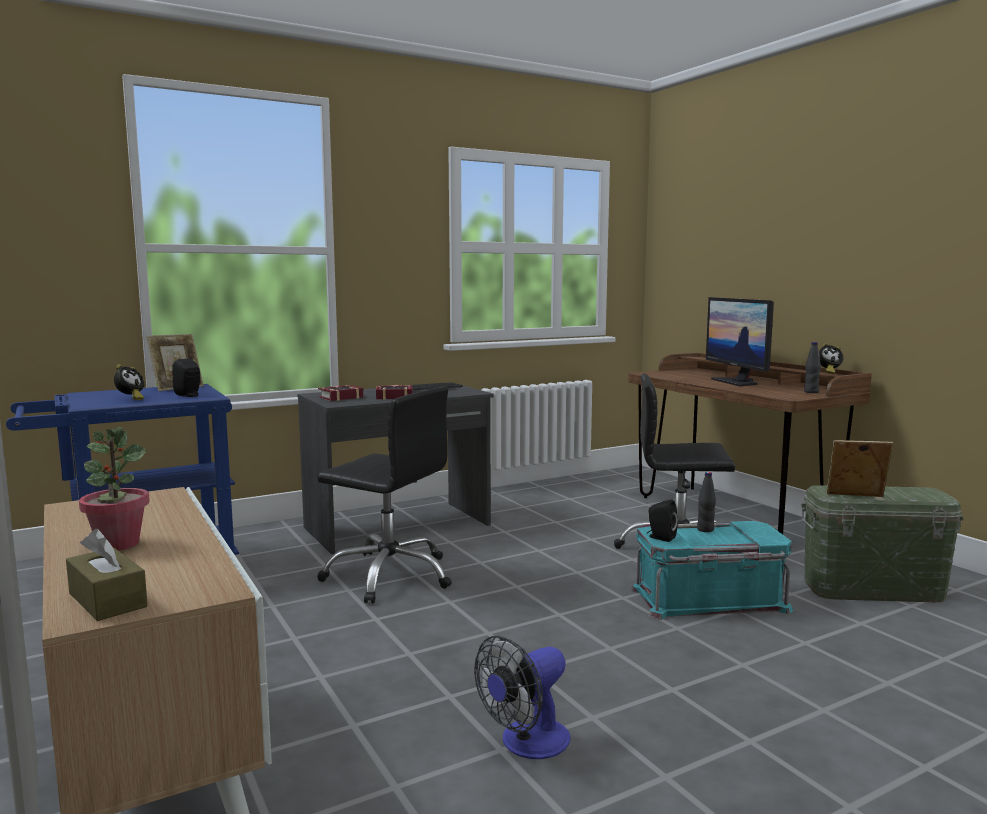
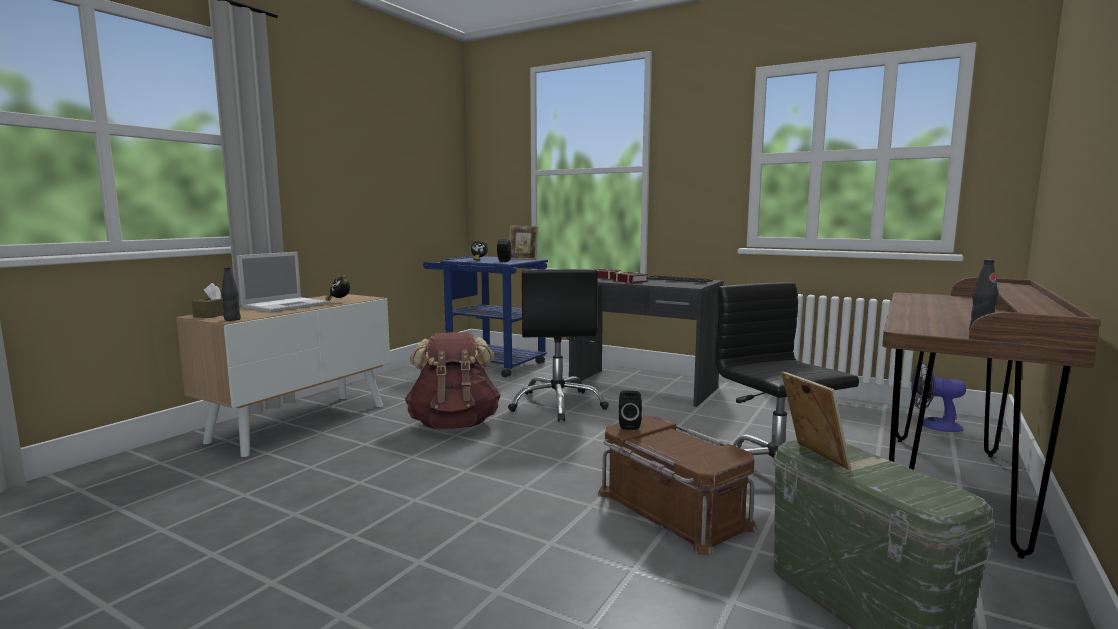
camera: 60 degrees right, 0 degrees up
(118, 544) = (287, 305): potted plant -> laptop
(368, 646) = (454, 424): none -> brown backpack
(526, 744) = (369, 487): fan -> fan (933, 425)
(705, 530) = (690, 439): black bottle -> black bottle (232, 319)
(709, 600) = (671, 510): turquoise storage box -> brown storage box
(737, 382) = (959, 313): monitor -> none
(828, 372) = (1048, 311): alarm clock -> alarm clock (339, 301)

